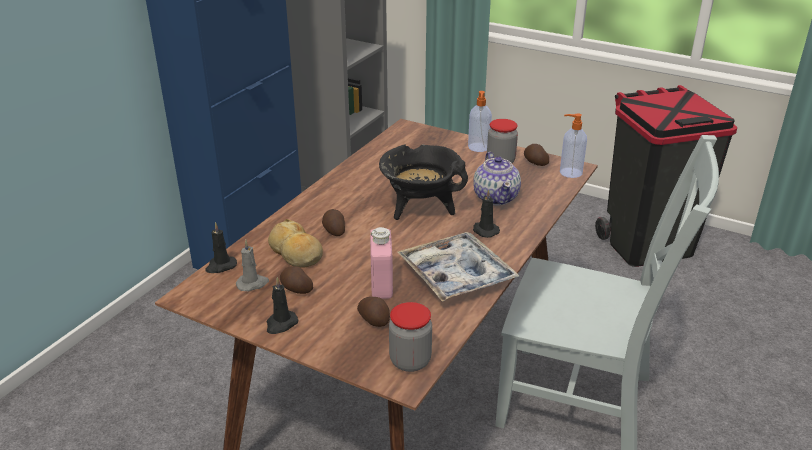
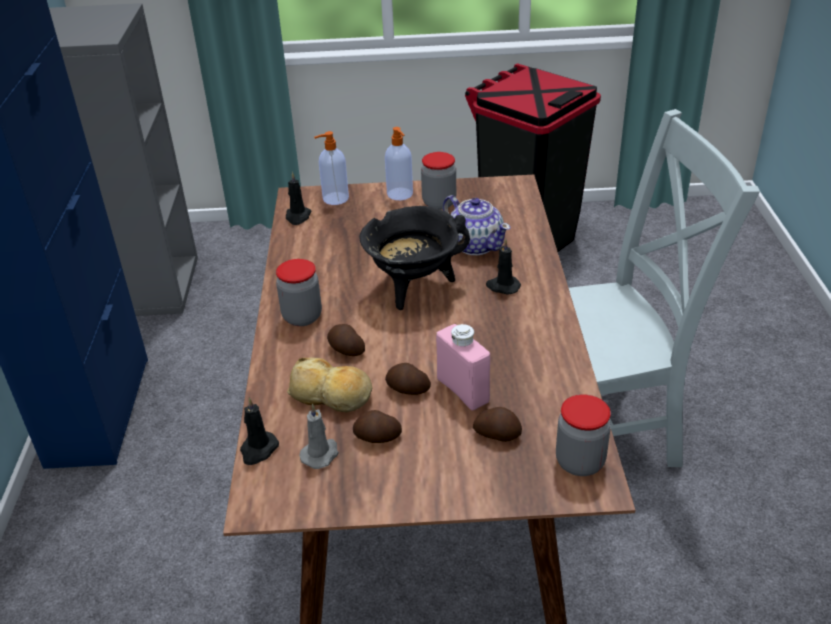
camera: 30 degrees left, 5 degrees up
(281, 324) = (405, 487): black candle -> black candle (298, 217)
(329, 201) = (302, 317): none -> jar
(456, 275) = (526, 347): tray -> none
(535, 162) = (474, 192): potato -> potato (407, 390)
(570, 172) = (517, 191): soap dispenser -> soap dispenser (334, 199)

